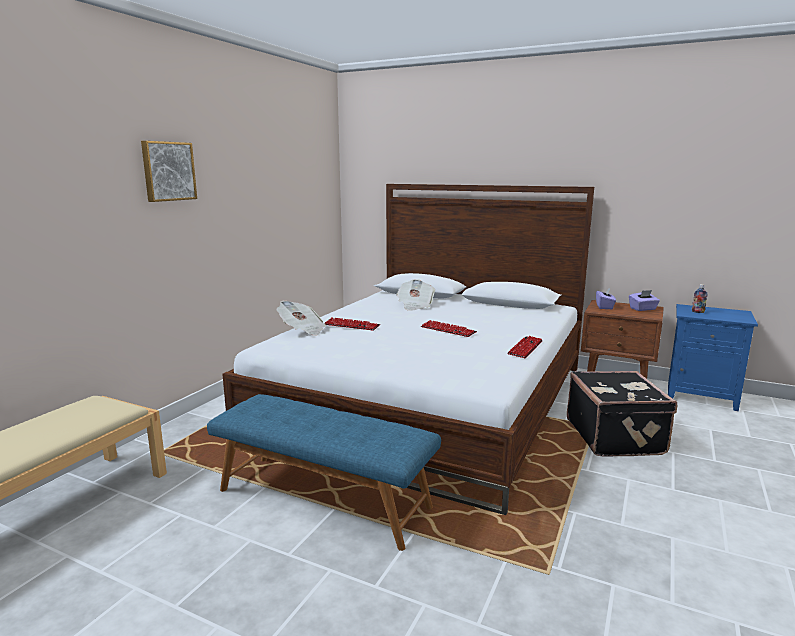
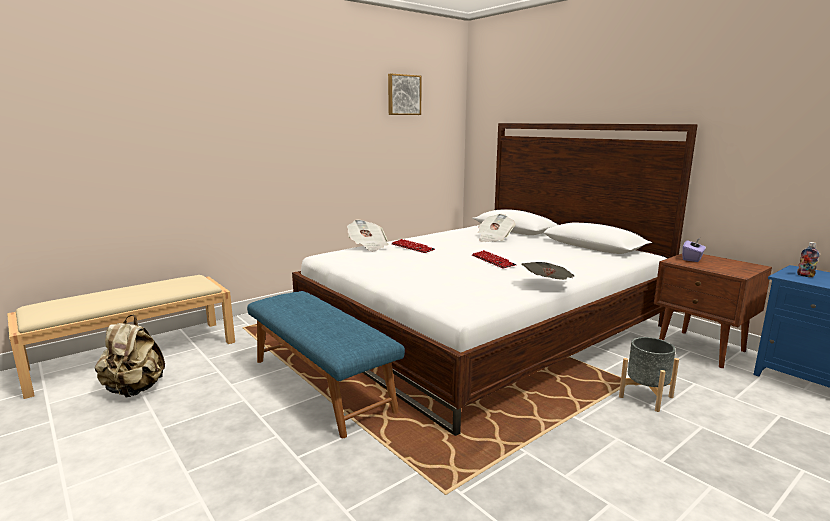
camera: 25 degrees right, 0 degrees up
(83, 569) = (134, 390): none -> beige backpack
(168, 171) = (279, 107): picture -> picture (403, 95)
(525, 348) = (548, 285): keyboard -> newspaper
(615, 436) = (645, 397): black suitcase -> grey planter
(643, 309) = (739, 266): purple tissue box -> none

